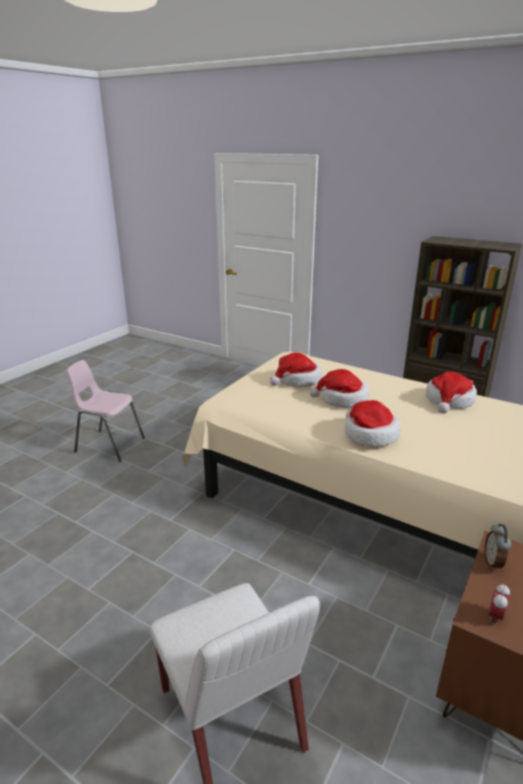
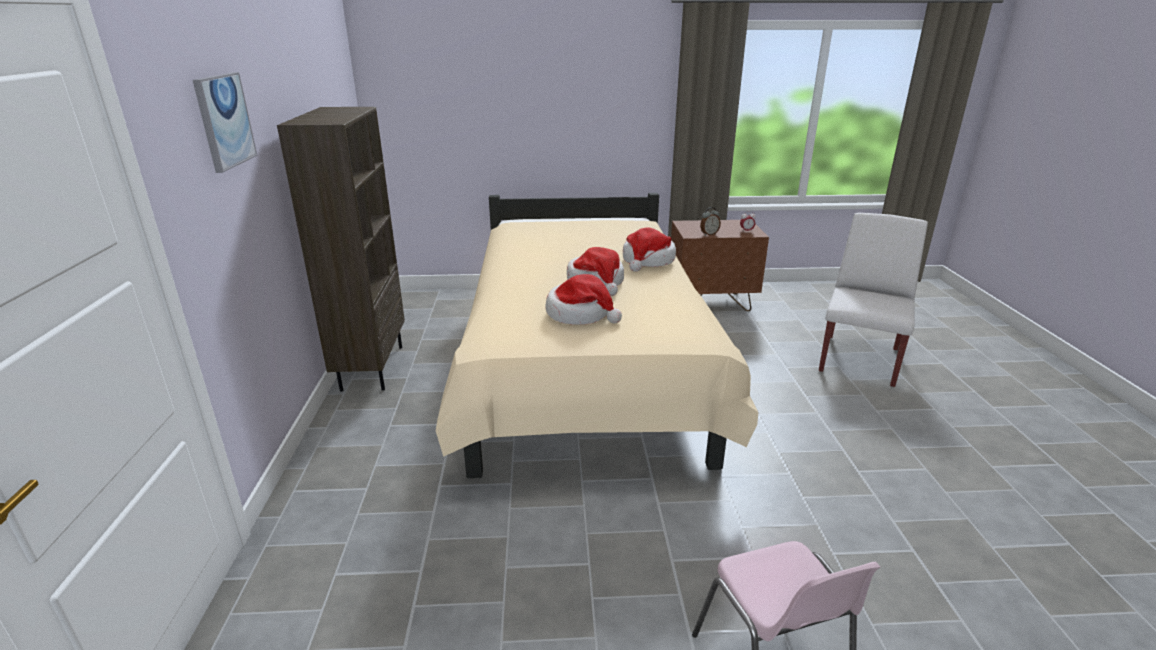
camera: 125 degrees left, 0 degrees up
(383, 220) = (224, 121): none -> picture
(449, 400) = (532, 247): hat -> none

